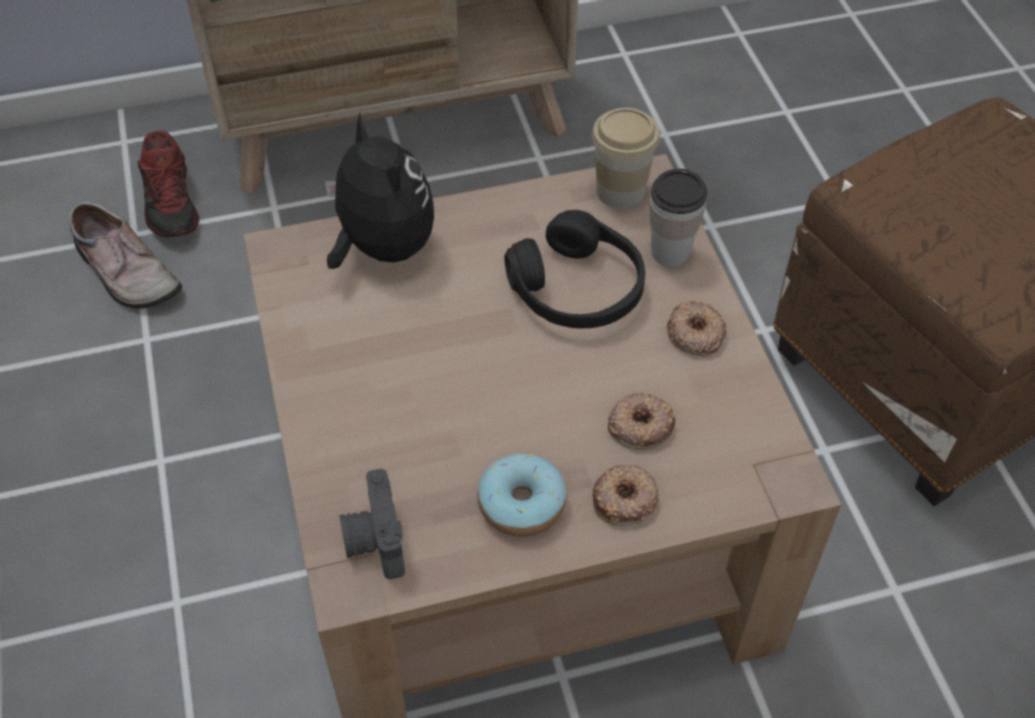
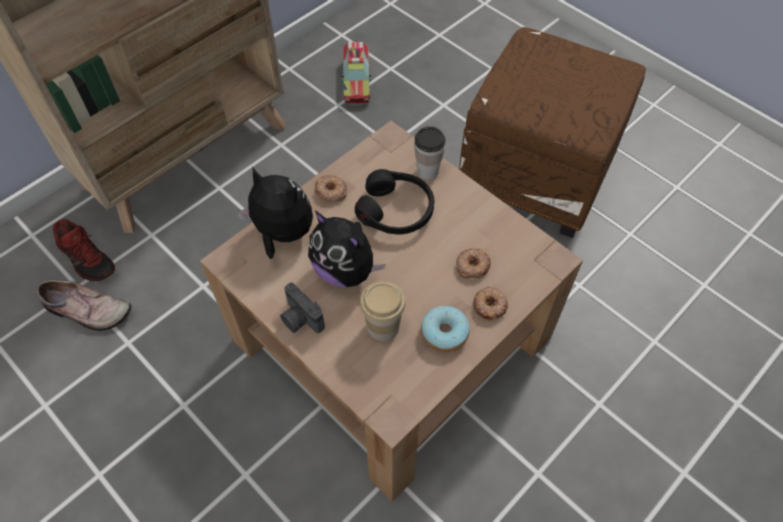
camera: 30 degrees left, 5 degrees up
(374, 541) = (387, 389): camera -> camera (300, 319)
(437, 341) = (345, 270): none -> plush toy
(620, 191) = (382, 149): cup -> cup (383, 326)
(695, 333) = (466, 208): donut -> donut (331, 192)
(718, 110) = (356, 81): none -> toy truck

